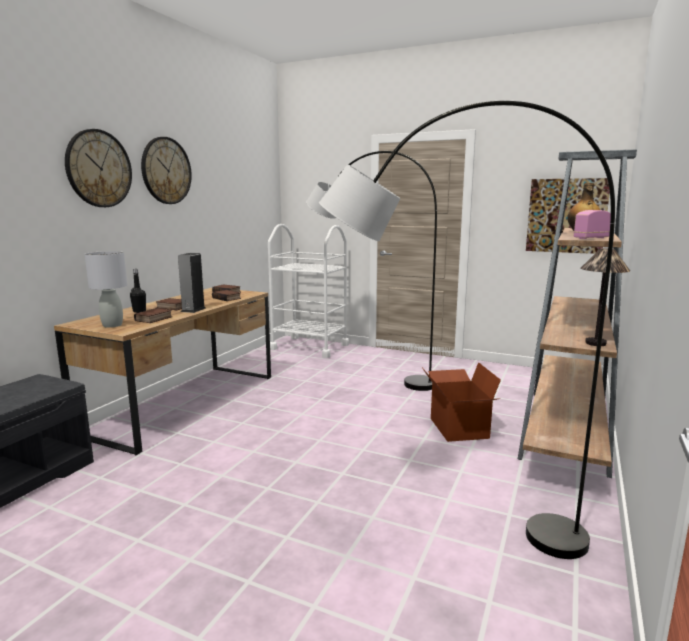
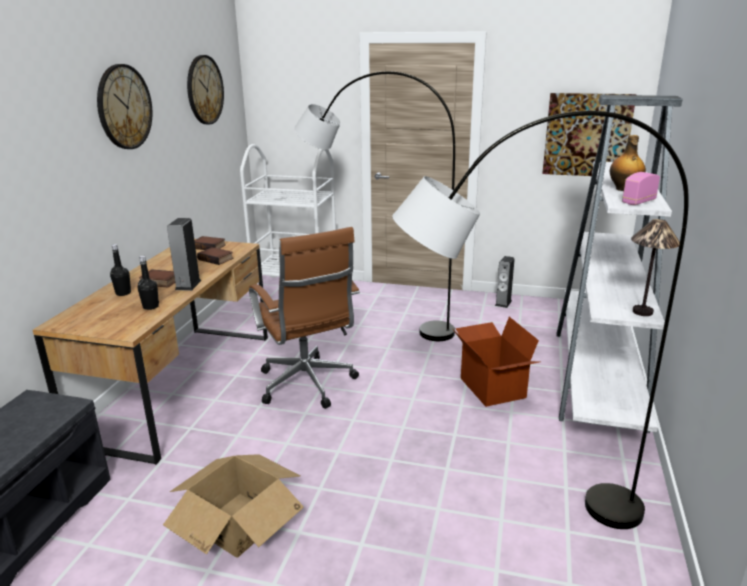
camera: 10 degrees left, 10 degrees up
(99, 169) = (53, 124): wall clock -> wall clock (204, 90)
(112, 325) = (107, 323): grey table lamp -> none
(154, 319) = (150, 307): book -> black bottle
(183, 507) = (239, 524): none -> cardboard box
(290, 412) = (308, 386): none -> brown office chair
(489, 368) = (503, 303): none -> speaker
(566, 430) = (597, 378): brown bookcase -> white bookcase

